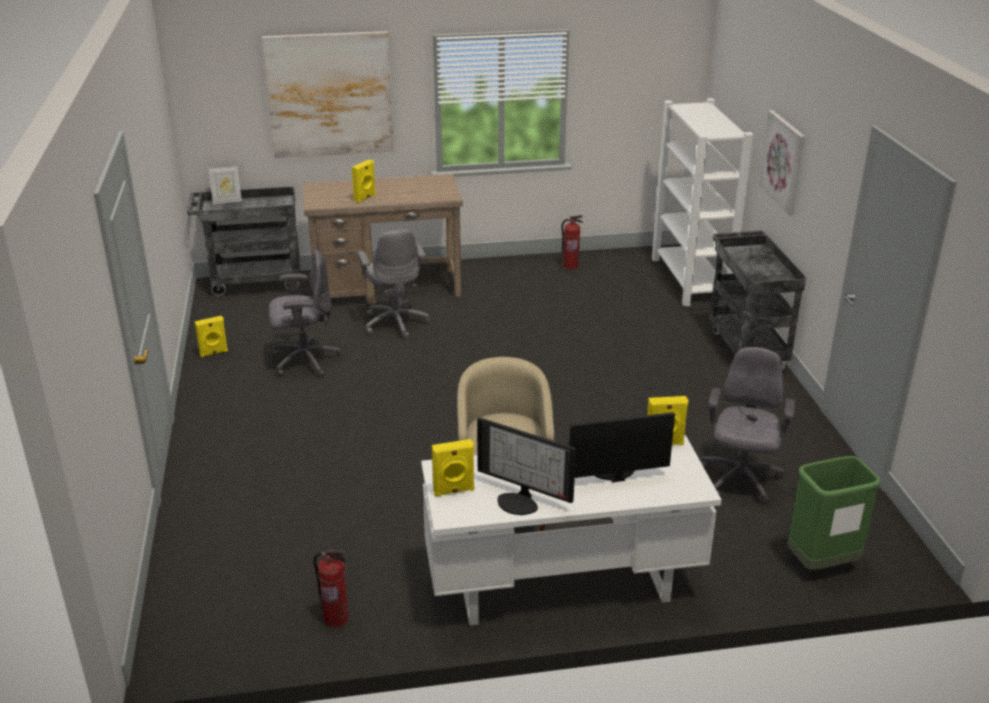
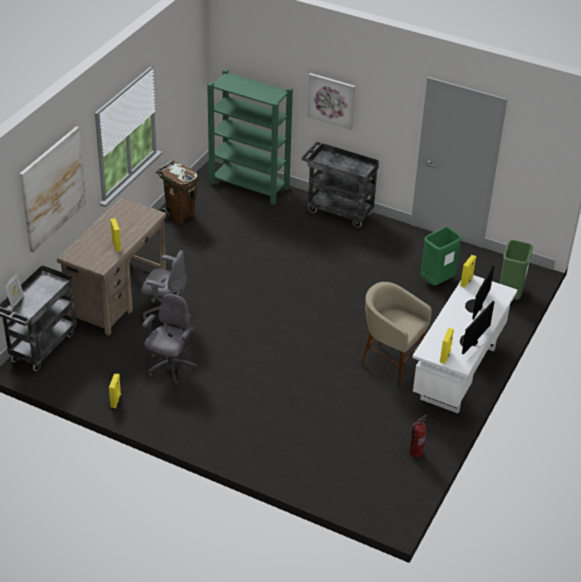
camera: 55 degrees left, 10 degrees up
(520, 501) = (470, 342): monitor -> monitor turned 150 degrees clockwise
(571, 265) = (180, 215): fire extinguisher -> brown trash can
(690, 280) = (249, 186): white bookcase -> green bookcase
(740, 480) = (437, 281): grey office chair -> green trash can

